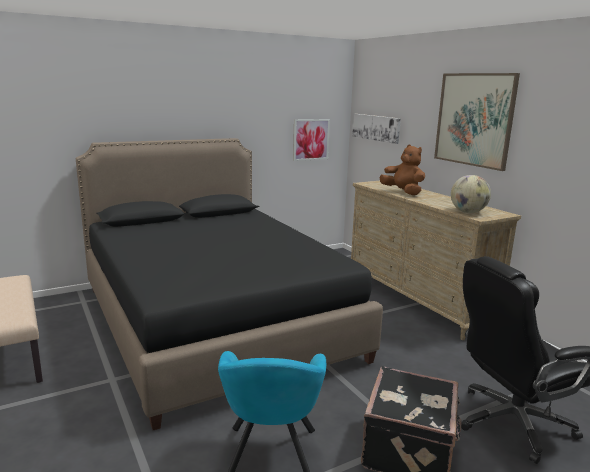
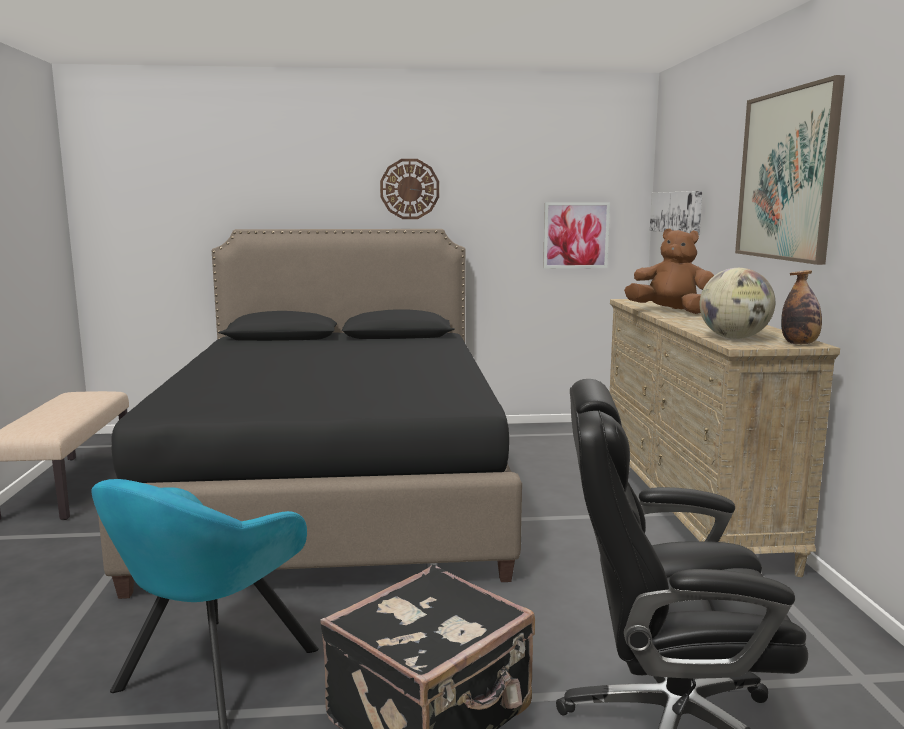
camera: 25 degrees right, 5 degrees down
(212, 111) = (409, 189): none -> wall clock
(403, 192) = (670, 311): brown plush toy -> brown plush toy turned 45 degrees counterclockwise
(501, 214) = (799, 343): none -> bottle

